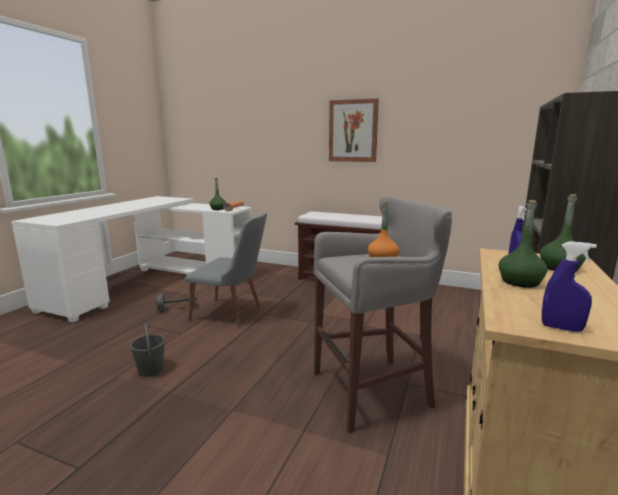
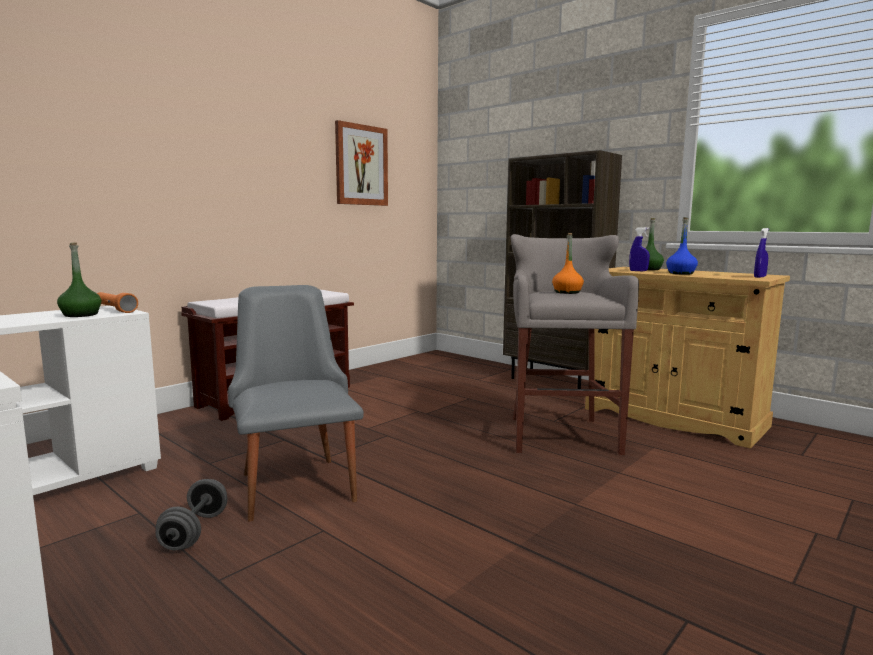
camera: 70 degrees left, 5 degrees down
(150, 370) = (442, 562): grey bucket -> none
(232, 314) = (296, 481): grey chair -> grey chair turned 60 degrees counterclockwise
(353, 131) = (242, 166): picture -> picture (361, 165)
(520, 282) = (681, 273): green bottle -> blue bottle

